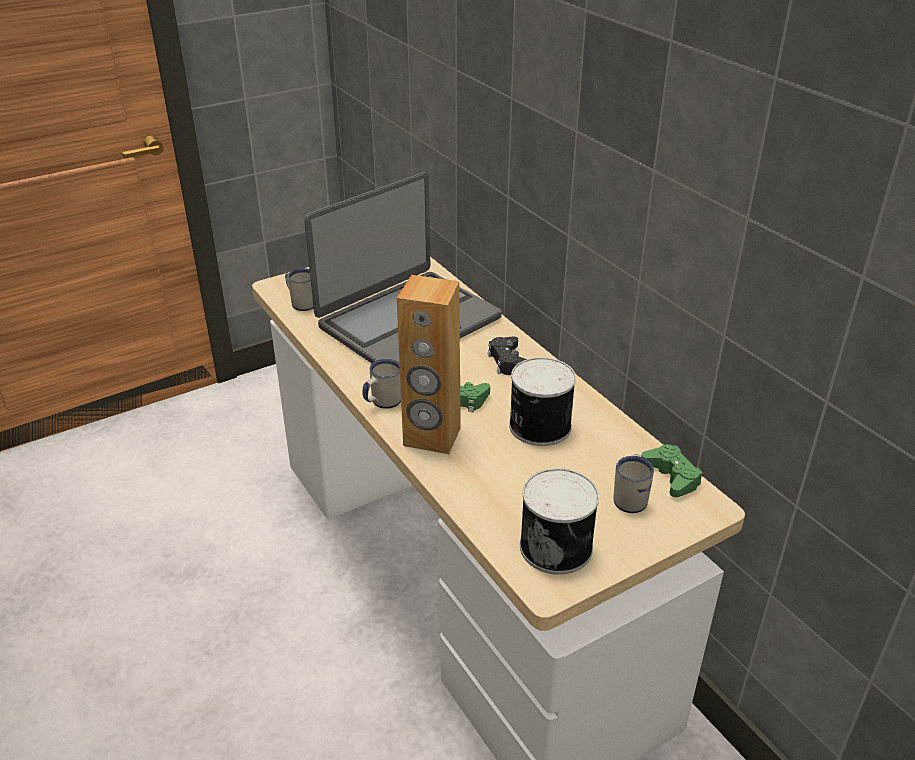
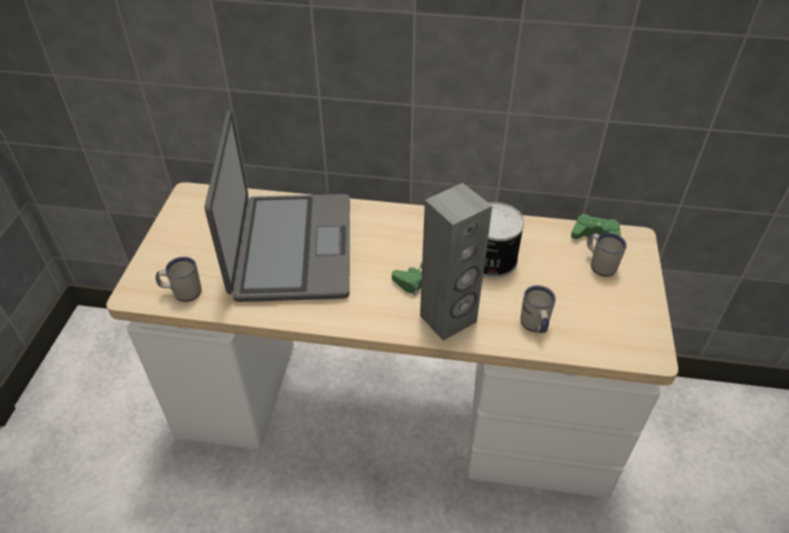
camera: 50 degrees left, 10 degrees up
(382, 402) = (378, 322): white mug -> white mug (535, 326)
(431, 437) = (448, 319): brown speaker -> grey speaker
(508, 361) = (403, 229): black game controller -> none
(557, 546) = (617, 326): can -> none

